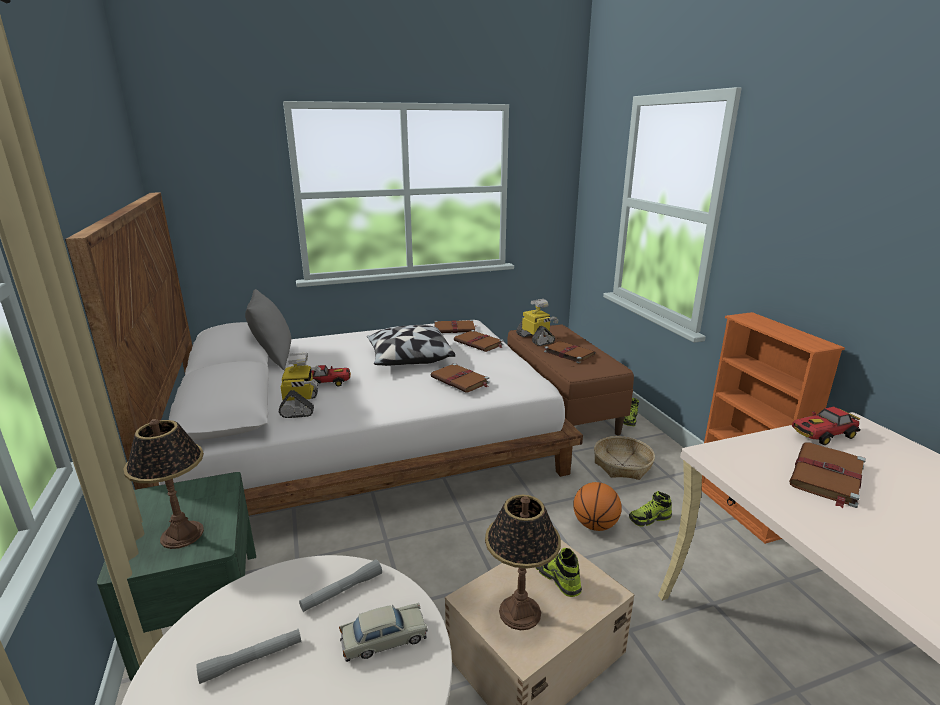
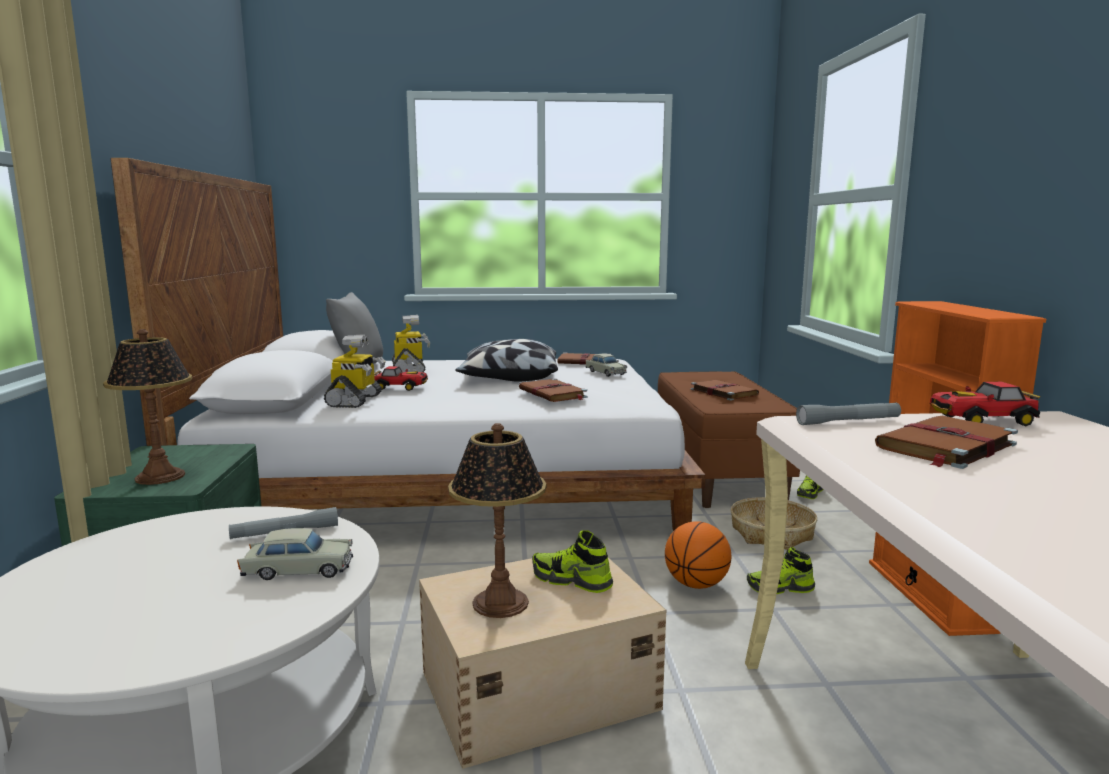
camera: 15 degrees right, 10 degrees down
(252, 660) = (149, 564): grey flashlight -> grey flashlight (848, 422)
(479, 343) = (605, 372): brown book -> beige toy car
(536, 339) = (689, 380): toy robot -> toy robot (409, 370)
(556, 576) = (571, 580): shoe -> shoe turned 45 degrees counterclockwise

